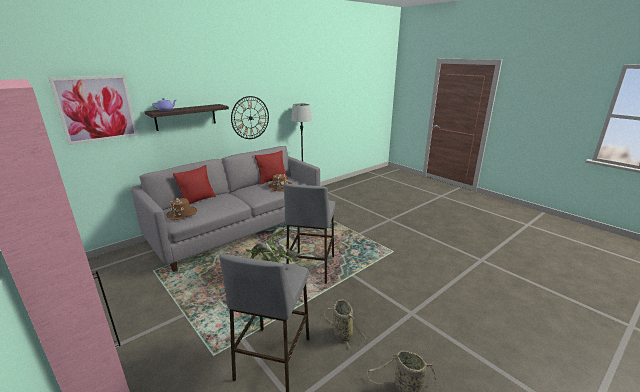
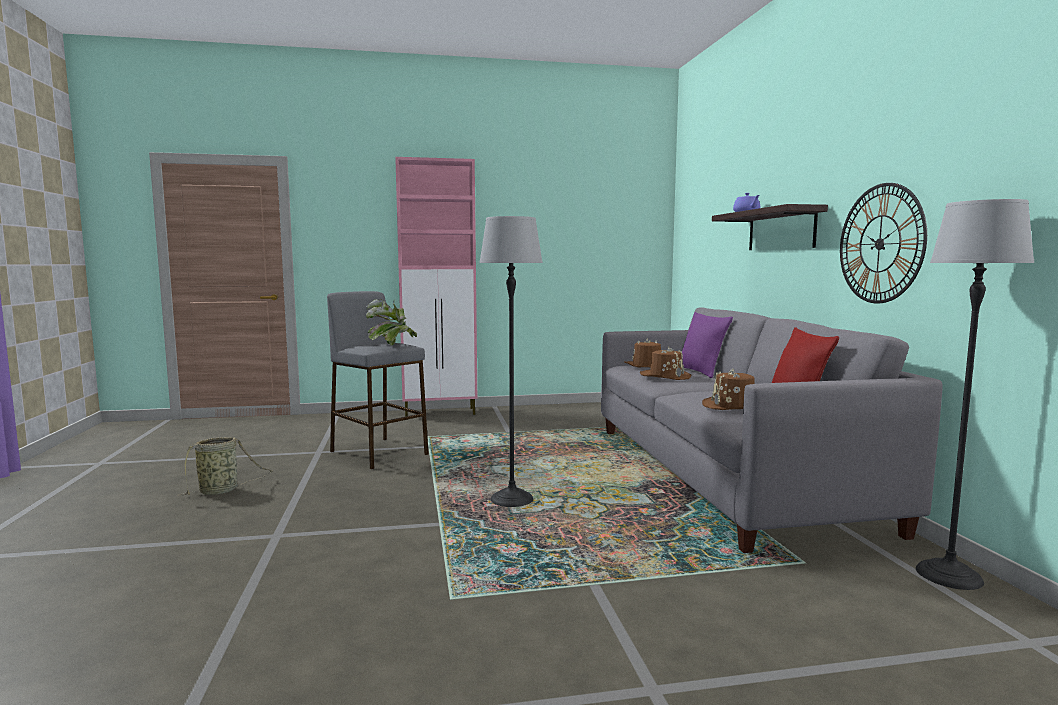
camera: 120 degrees right, 15 degrees down
(97, 109) = (715, 211): picture -> none
(197, 200) = (700, 372): red pillow -> purple pillow
(218, 205) = (665, 376): none -> brown hat
(311, 267) = (512, 499): grey stool -> floor lamp
(342, 333) = (344, 484): basket -> none

